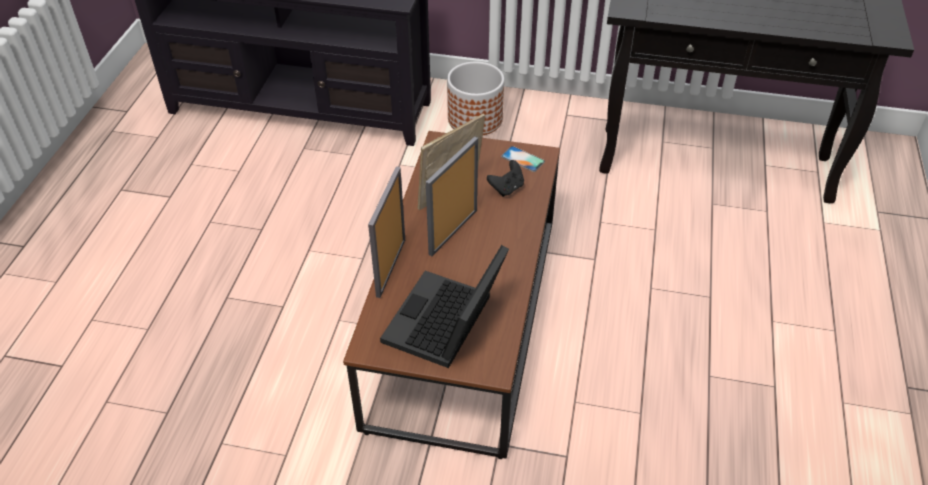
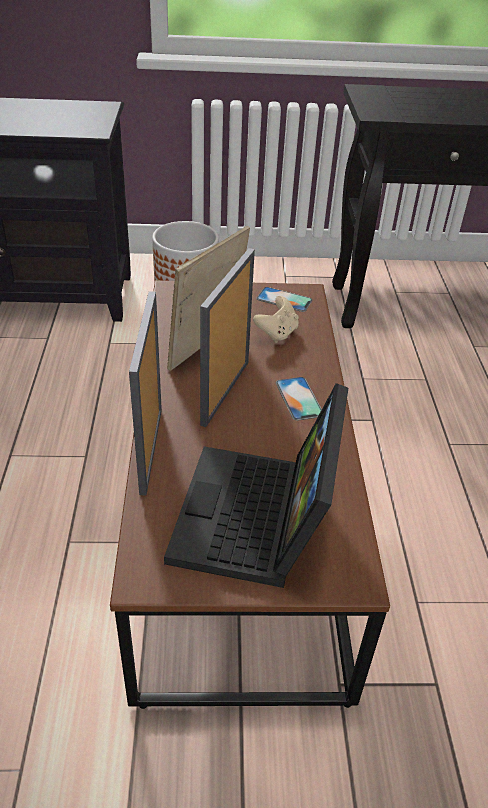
camera: 15 degrees left, 5 degrees down
(504, 243) = (299, 398): none -> phone
(507, 188) = (277, 333): black game controller -> beige game controller

